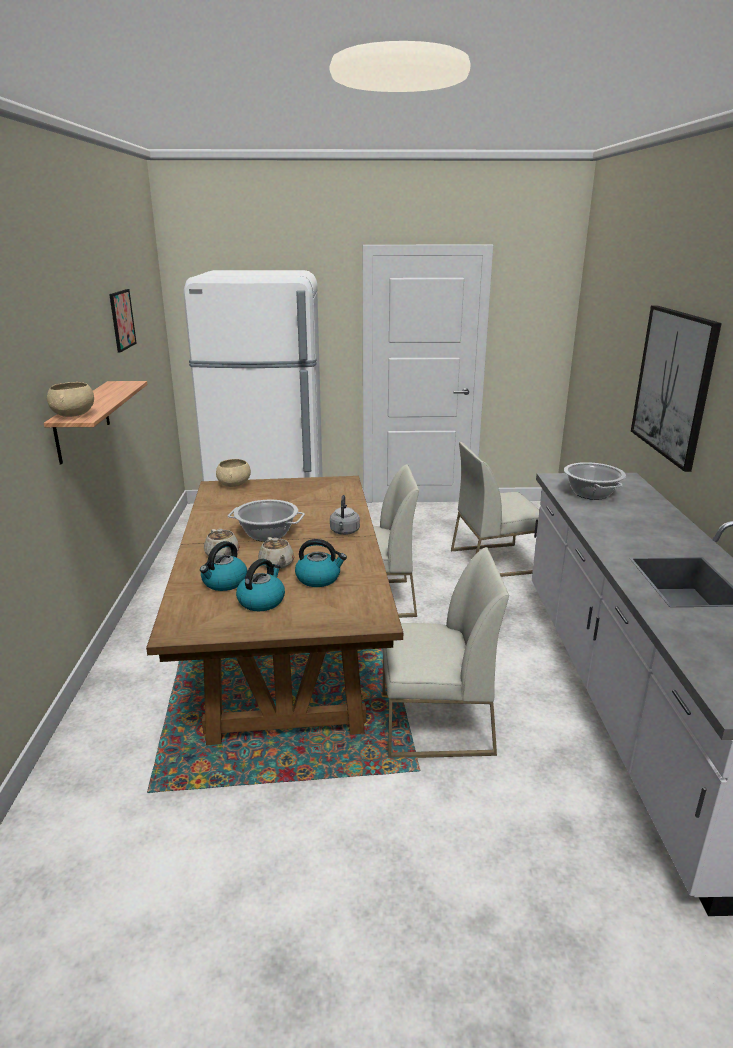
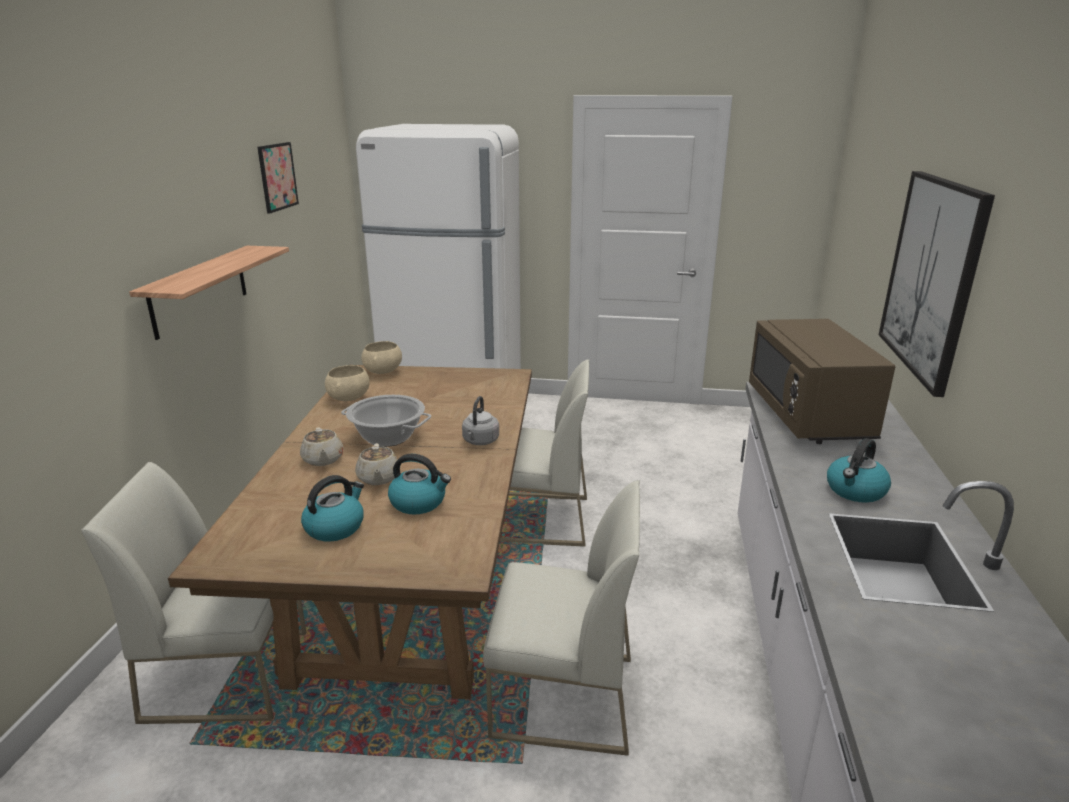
camera: 10 degrees right, 0 degrees up
(74, 415) = (169, 284): beige bowl -> beige bowl (349, 399)
(224, 582) = (305, 497): kettle -> kettle (855, 491)
(494, 561) = (702, 481): white chair -> white chair (229, 674)
(591, 494) = (809, 415): cooking pot -> brown microwave

